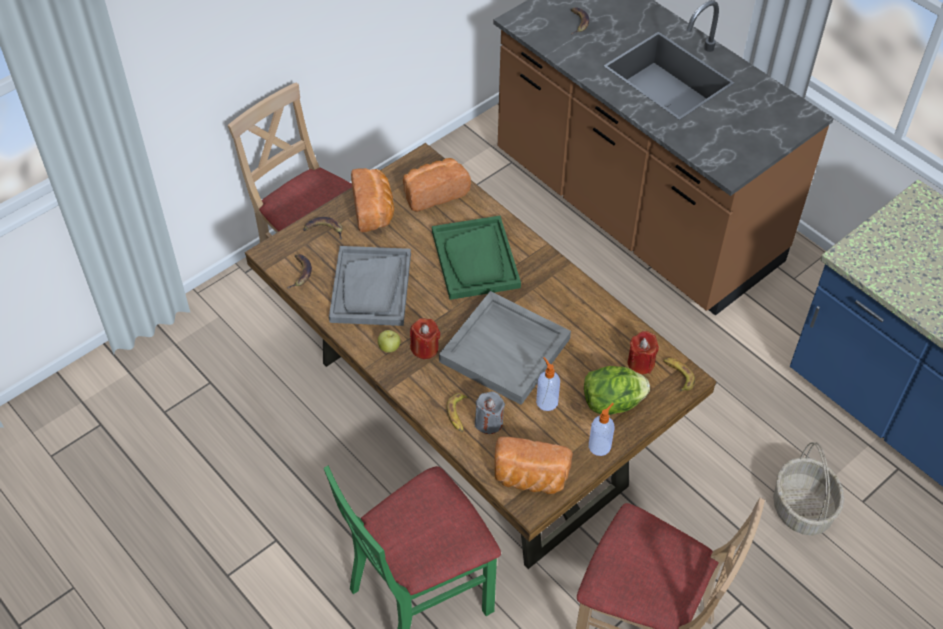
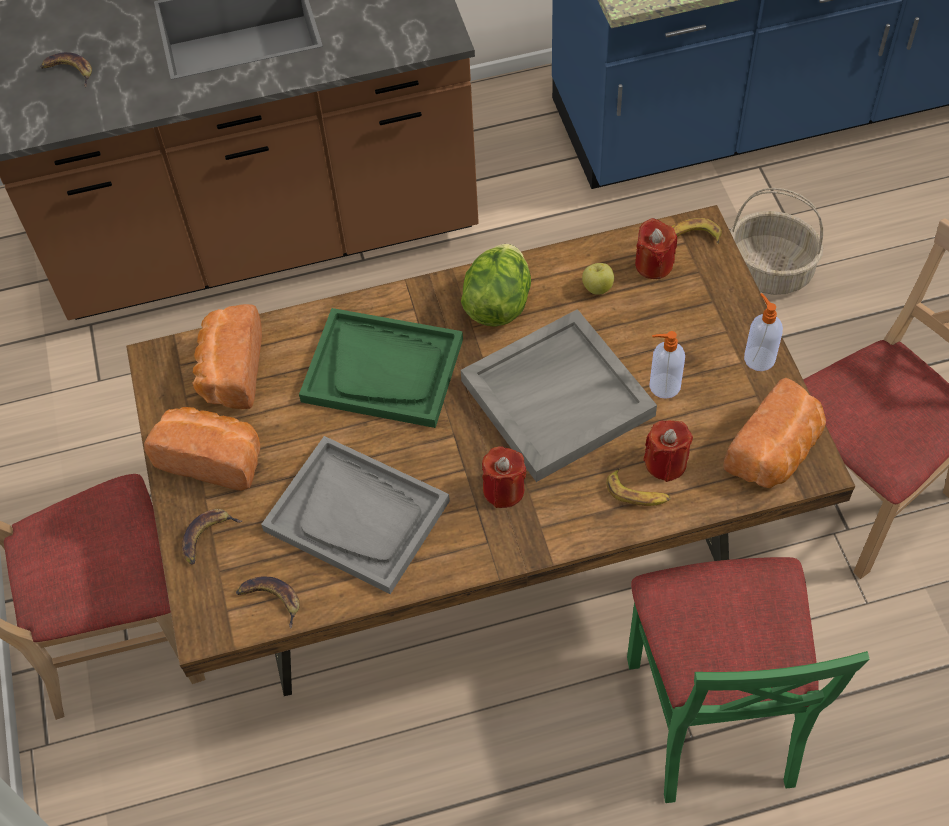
camera: 60 degrees left, 5 degrees up
(389, 348) = (479, 533): apple -> apple (597, 288)
(489, 422) = (666, 463): grey candle -> red candle
(612, 403) = (699, 318): lettuce -> lettuce (498, 304)

